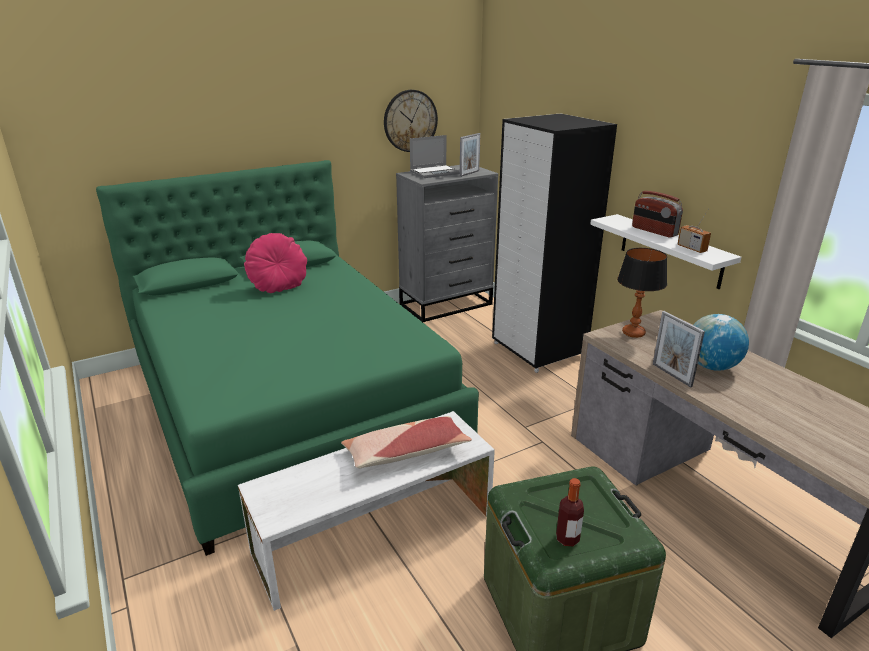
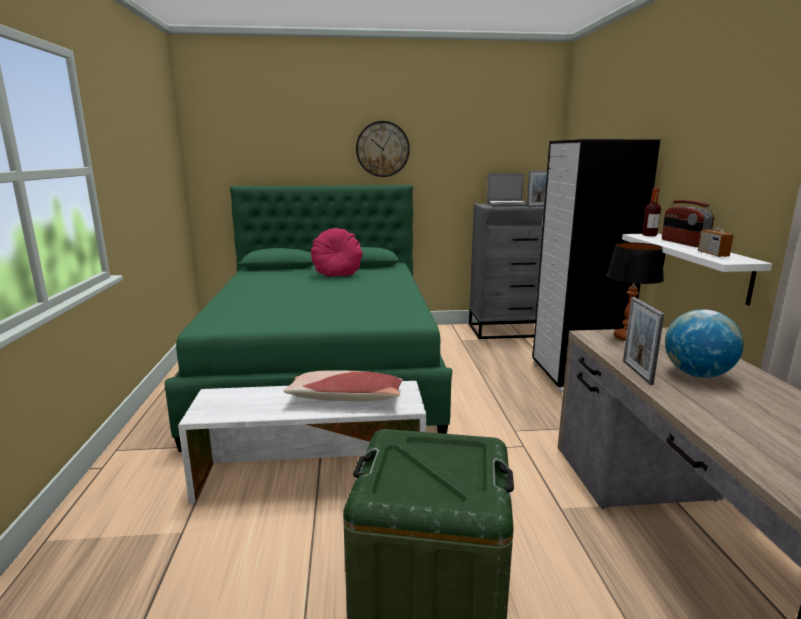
camera: 25 degrees right, 10 degrees down
(410, 121) = (491, 159): wall clock -> wall clock (382, 149)
(567, 539) = (408, 484): bottle -> bottle (649, 235)

